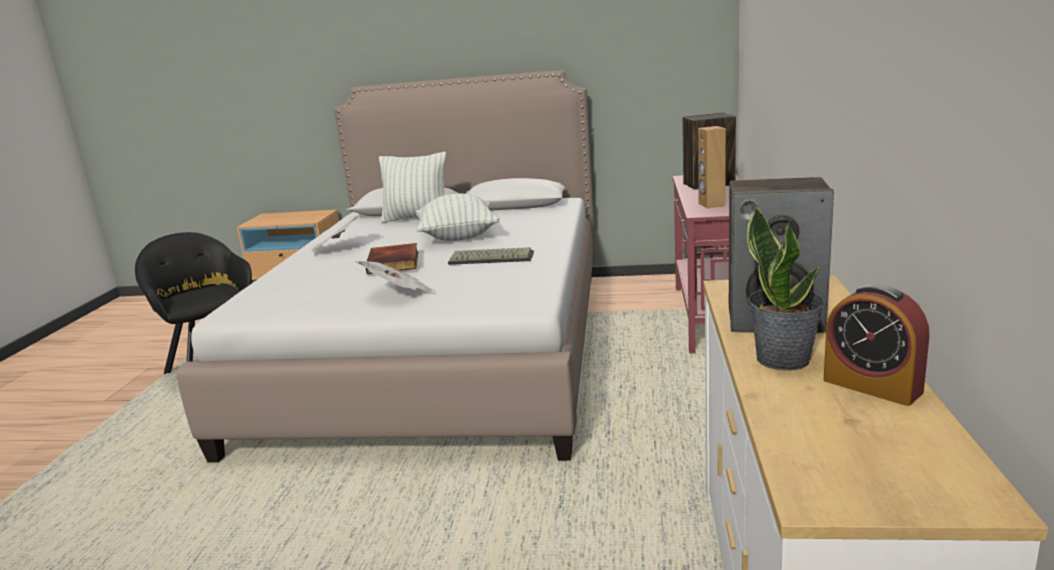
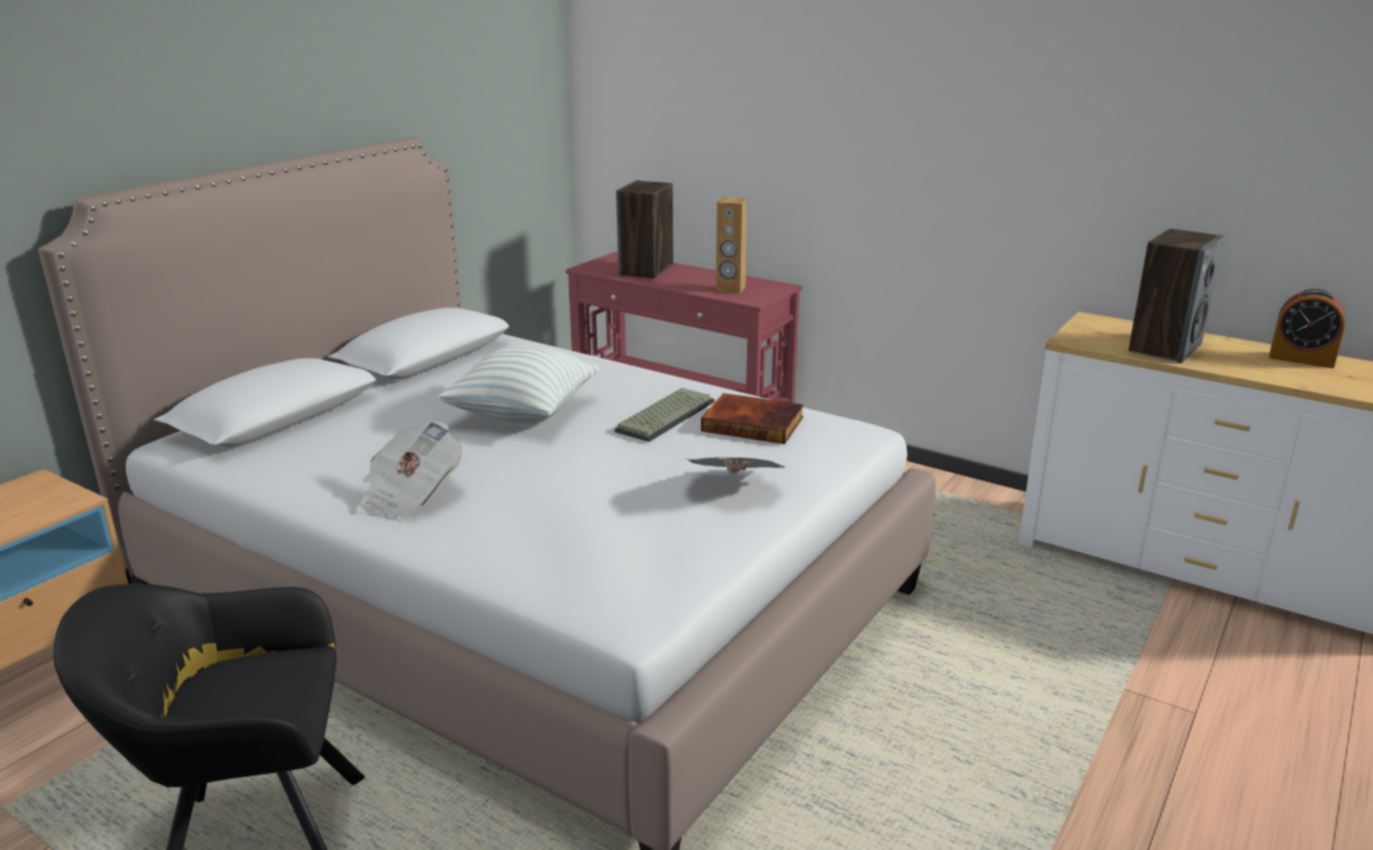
camera: 65 degrees left, 5 degrees up
(395, 262) = (587, 467): book -> book (754, 423)
(417, 218) = (350, 418): pillow -> none
(783, 359) = (1244, 365): potted plant -> none
(872, 386) = (1301, 359): alarm clock -> alarm clock turned 45 degrees clockwise

